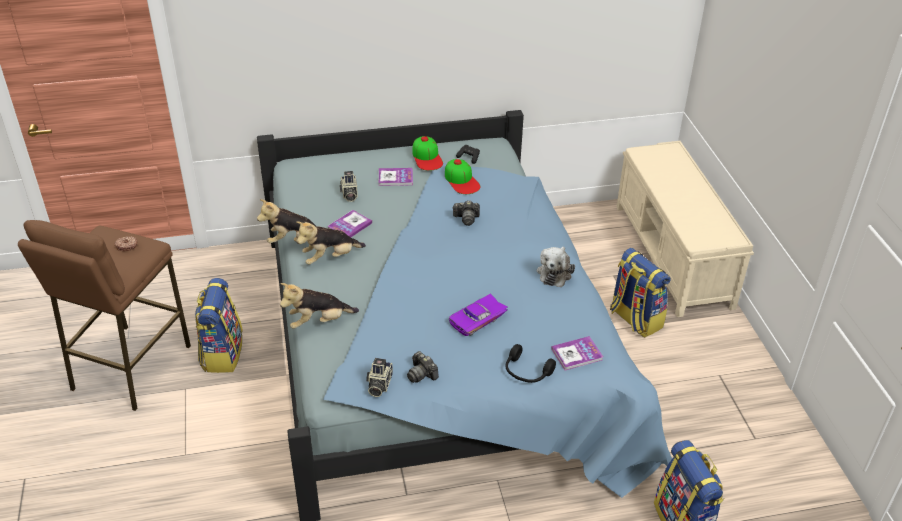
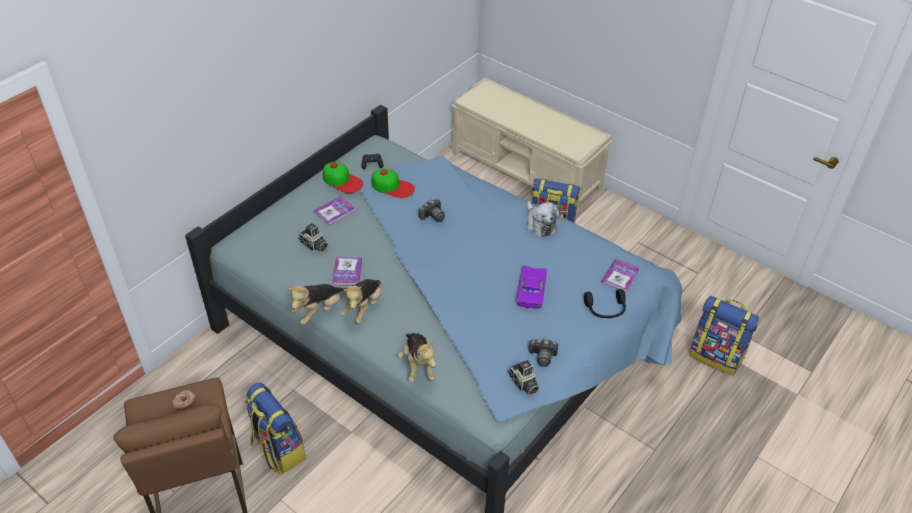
camera: 40 degrees left, 5 degrees up
(318, 322) = (418, 365): plush toy -> plush toy turned 45 degrees counterclockwise

